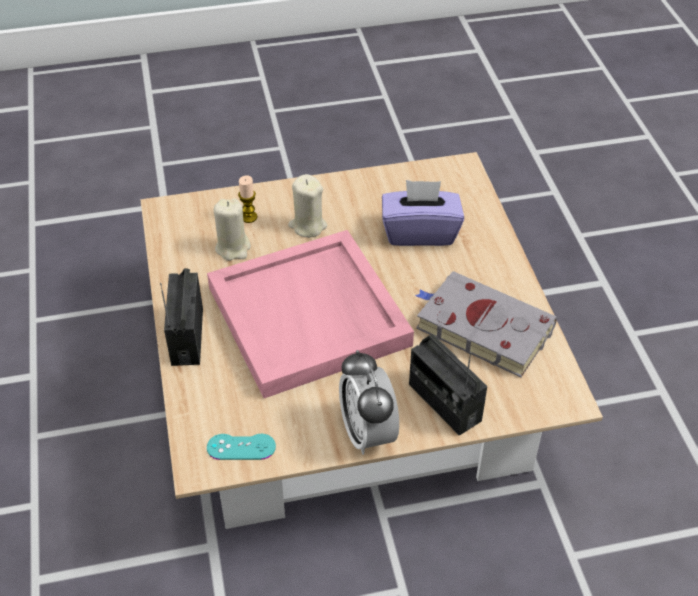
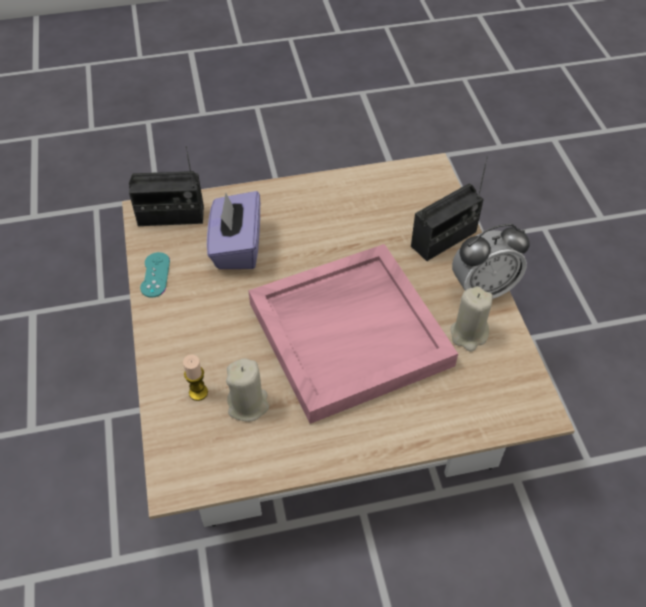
camera: 90 degrees left, 5 degrees up
(187, 336) = (381, 439): radio -> radio (171, 216)
(241, 447) = (513, 380): turquoise game controller -> turquoise game controller (155, 275)
(307, 226) = (218, 337): beige candle -> beige candle (468, 334)
(481, 327) = (359, 212): grey book -> none

